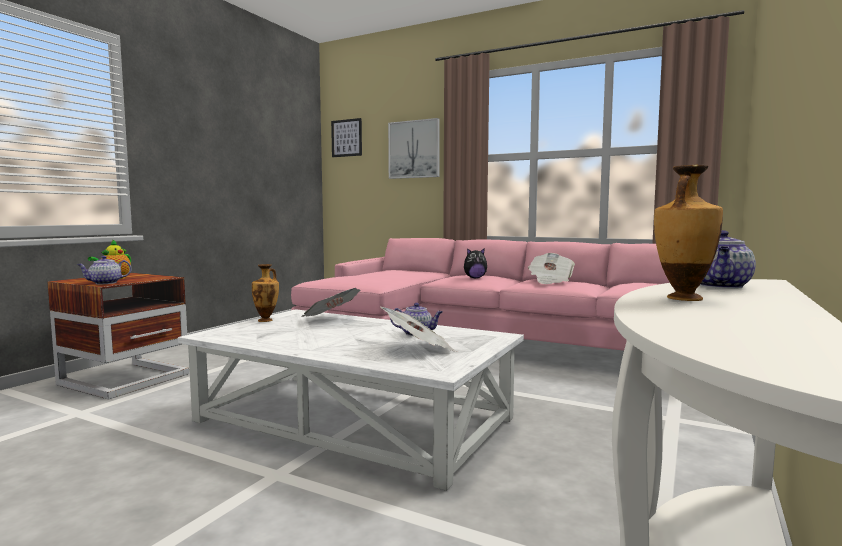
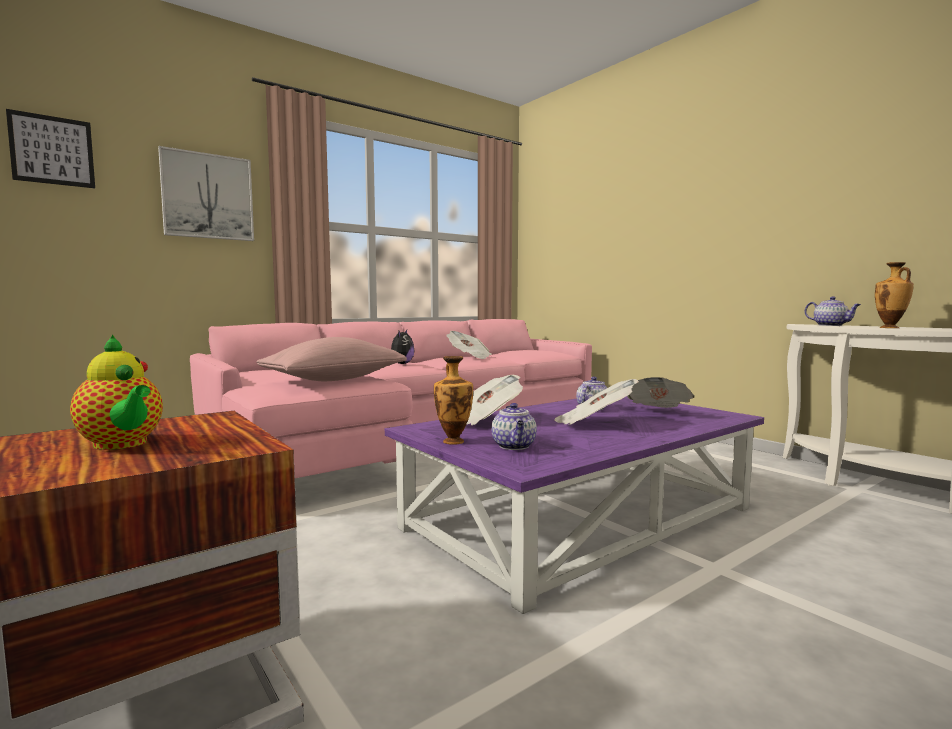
camera: 65 degrees left, 0 degrees up
(105, 283) = (221, 447): teapot -> teapot (514, 446)
(347, 337) = (593, 423): none -> newspaper
(356, 419) = (580, 517): white coffee table -> purple coffee table
(363, 279) = (334, 379): none -> pink pillow

